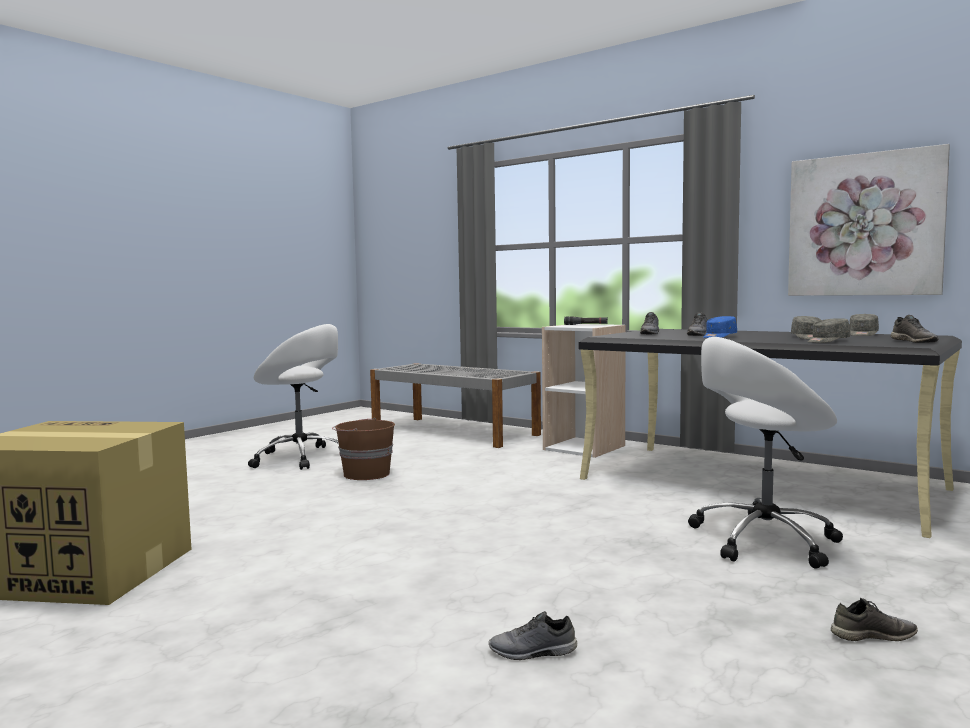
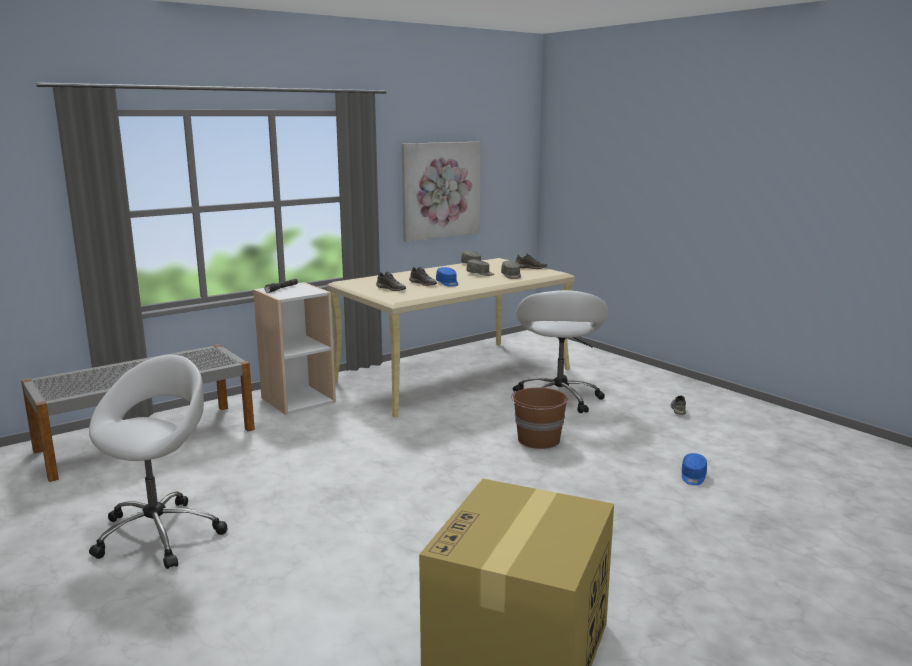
camera: 75 degrees left, 10 degrees up
(365, 474) = (286, 498): brown bucket -> brown bucket (538, 440)
(532, 652) = (693, 476): grey shoe -> blue cap
(760, 484) = (454, 375): black desk -> beige desk

